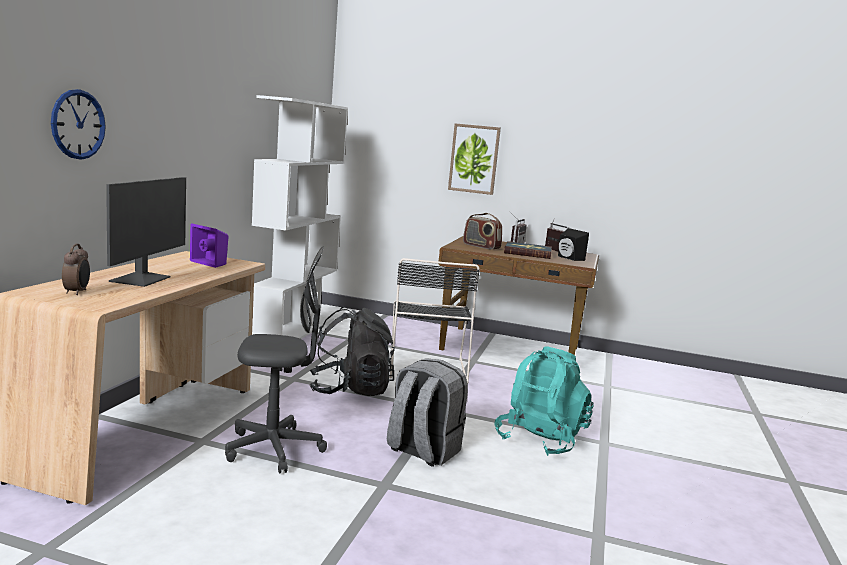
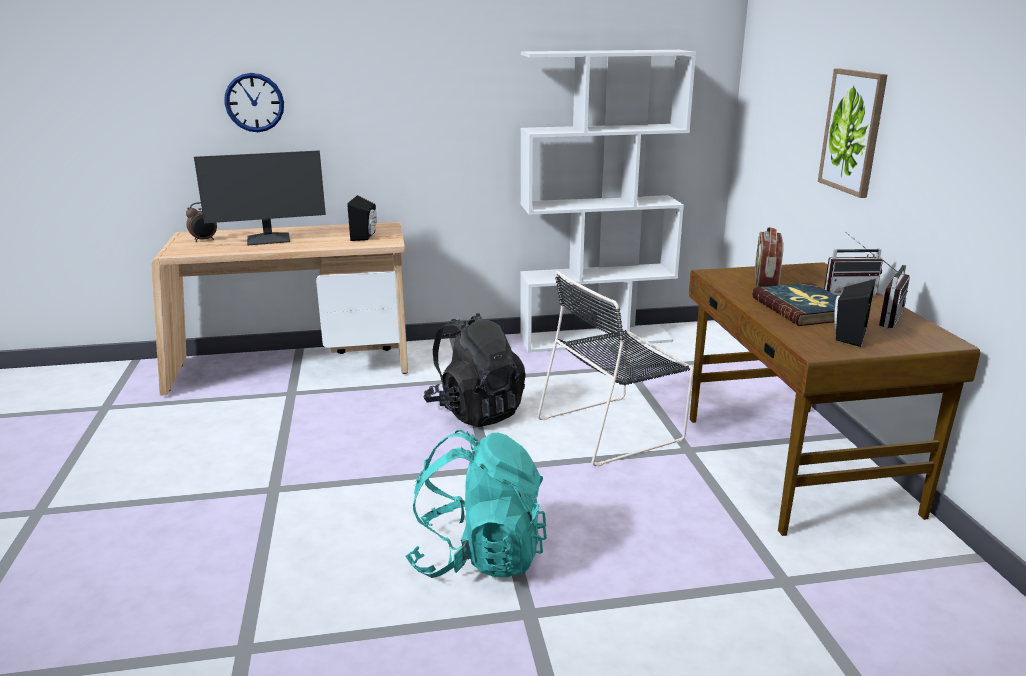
camera: 65 degrees right, 10 degrees up
(211, 263) = (366, 236): purple speaker -> black speaker
(274, 449) = (302, 422): grey office chair -> none
(422, 451) = (365, 488): grey backpack -> none

